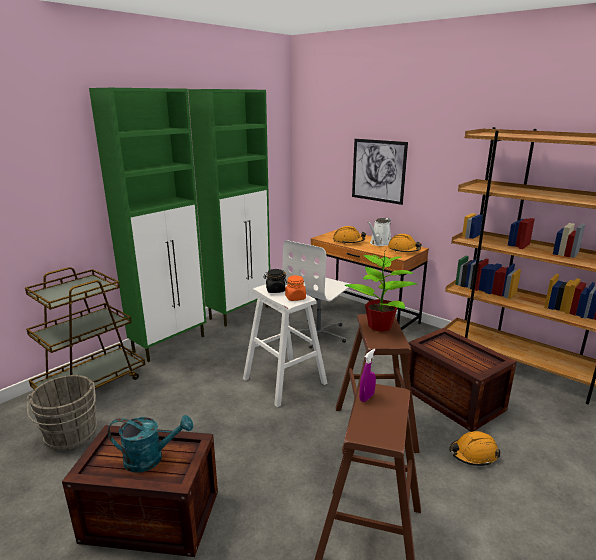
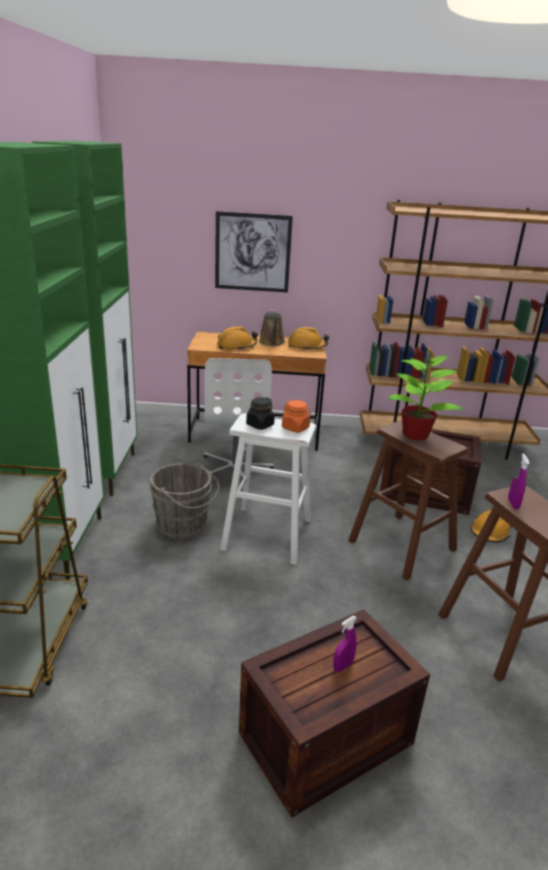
camera: 40 degrees left, 5 degrees up
(71, 436) = (100, 720): grey bucket -> grey bucket (184, 525)
(151, 458) = (343, 666): turquoise watering can -> purple spray bottle
(379, 243) = (272, 343): white watering can -> brown watering can

